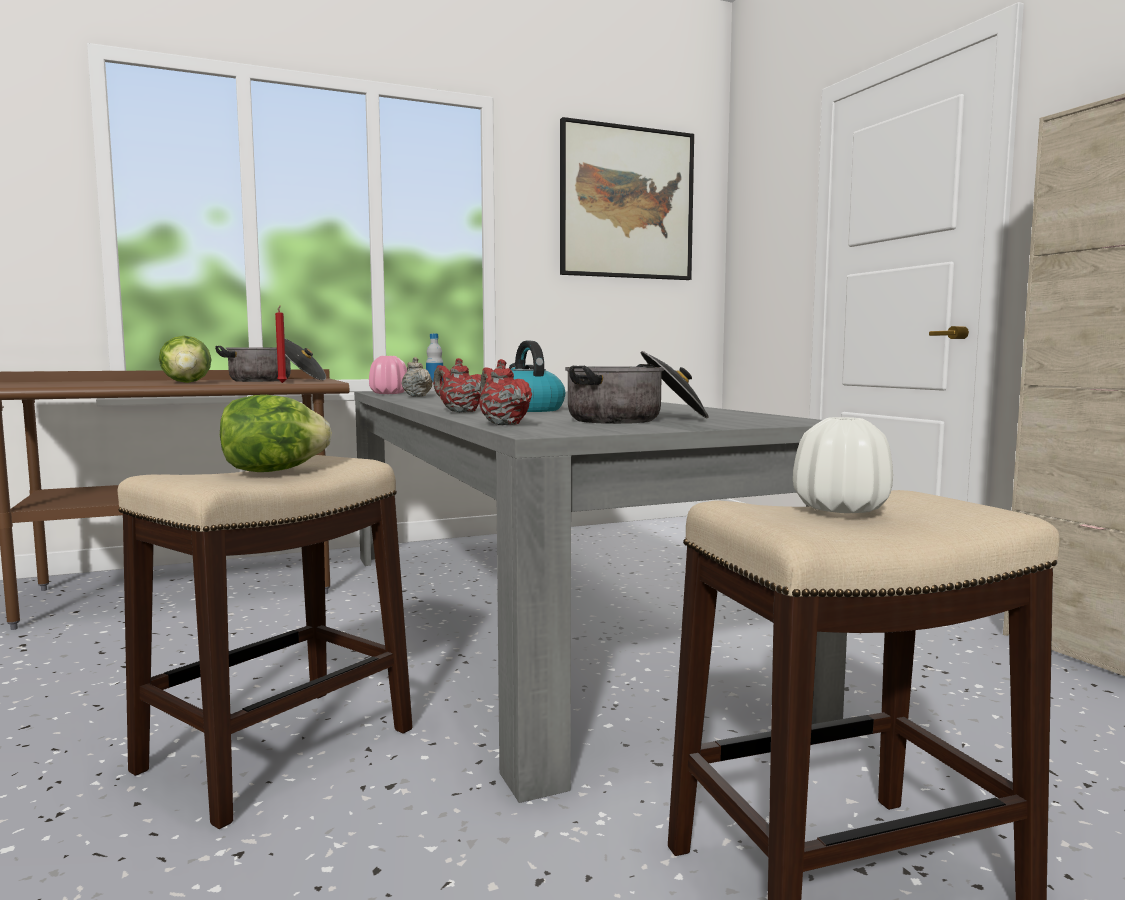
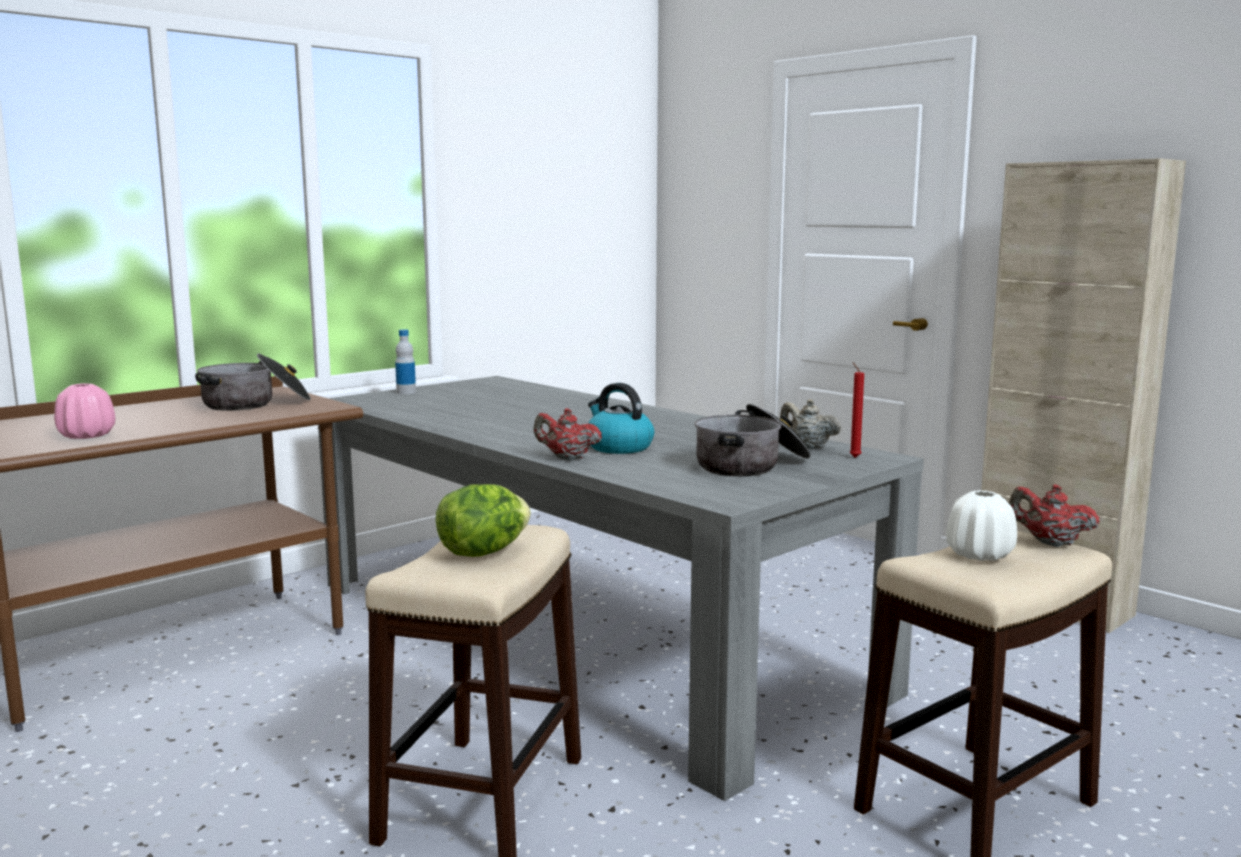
camera: 20 degrees left, 5 degrees up
(186, 382) = (176, 421): lettuce -> none
(282, 383) = (293, 414): red candle -> red candle (853, 457)
(388, 393) = (378, 407): pink vase -> pink vase (86, 436)
(416, 396) = (427, 414): beige teapot -> beige teapot (808, 447)
(502, 424) = (664, 486): red teapot -> red teapot (1049, 543)
(626, 203) = (564, 159): picture -> none

